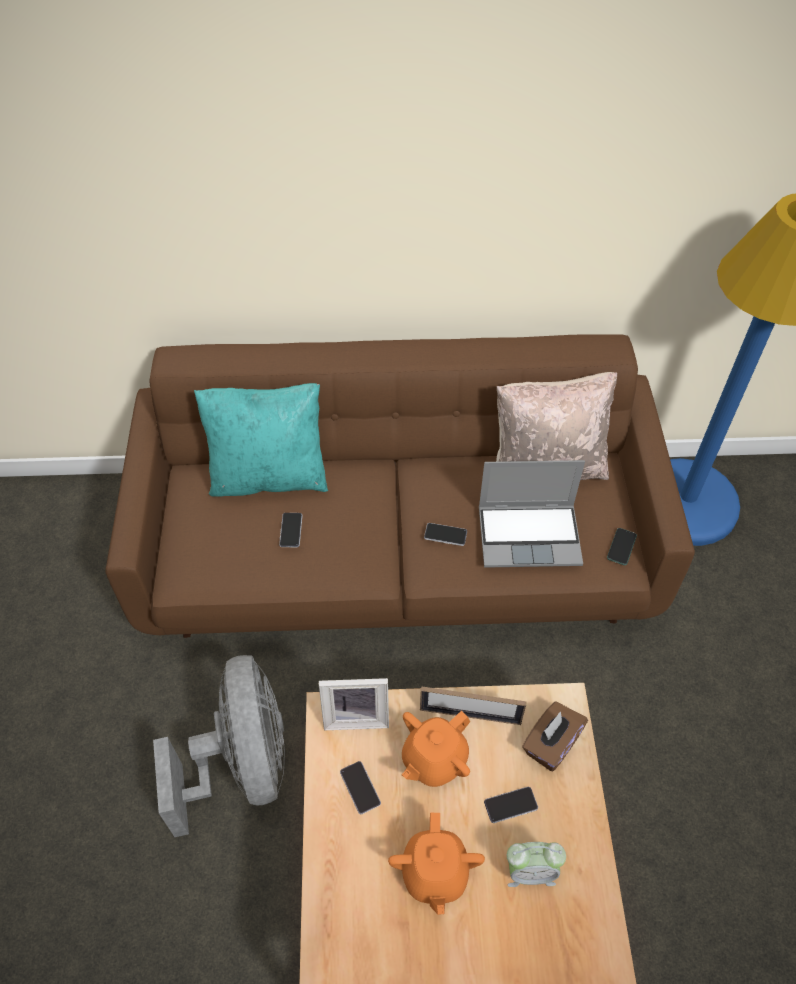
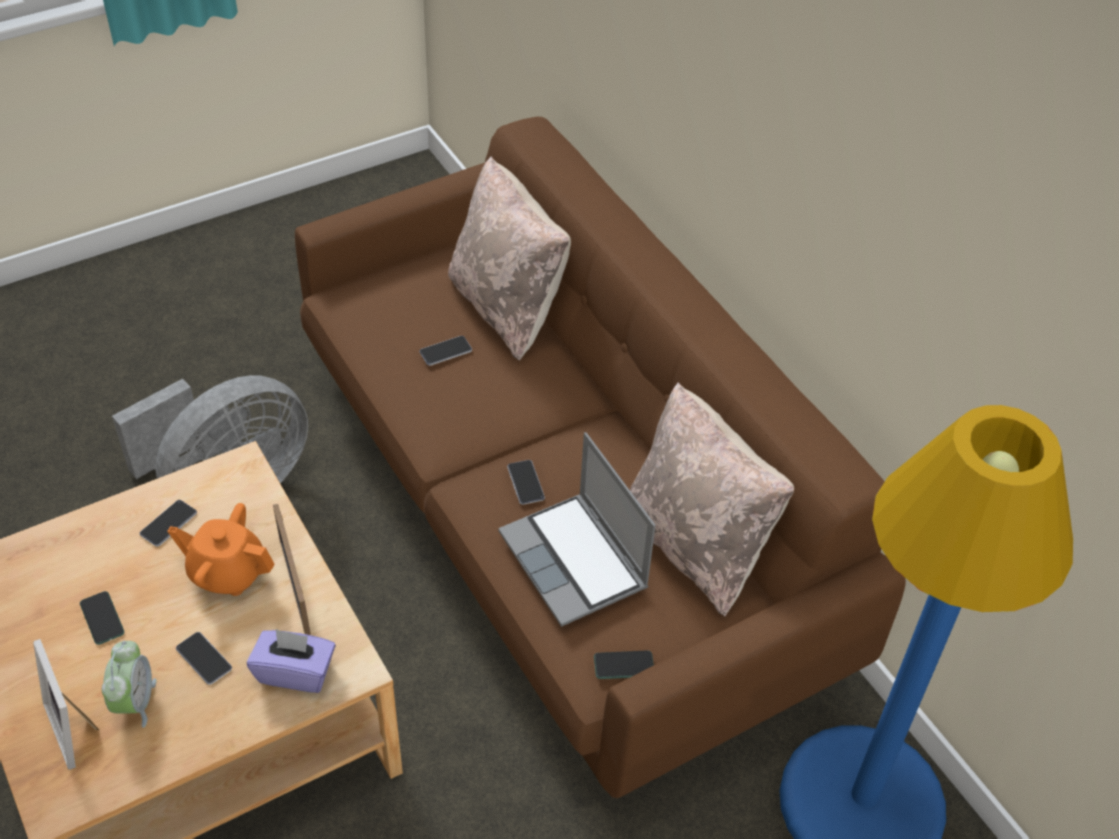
camera: 60 degrees right, 5 degrees down
(269, 476) = (507, 308): turquoise pillow -> beige pillow
(356, 715) = (248, 489): picture frame -> picture frame (75, 728)
(434, 872) = (102, 618): orange teapot -> phone
(530, 871) = (135, 702): alarm clock -> alarm clock turned 150 degrees counterclockwise
(551, 743) = (295, 672): brown tissue box -> purple tissue box

